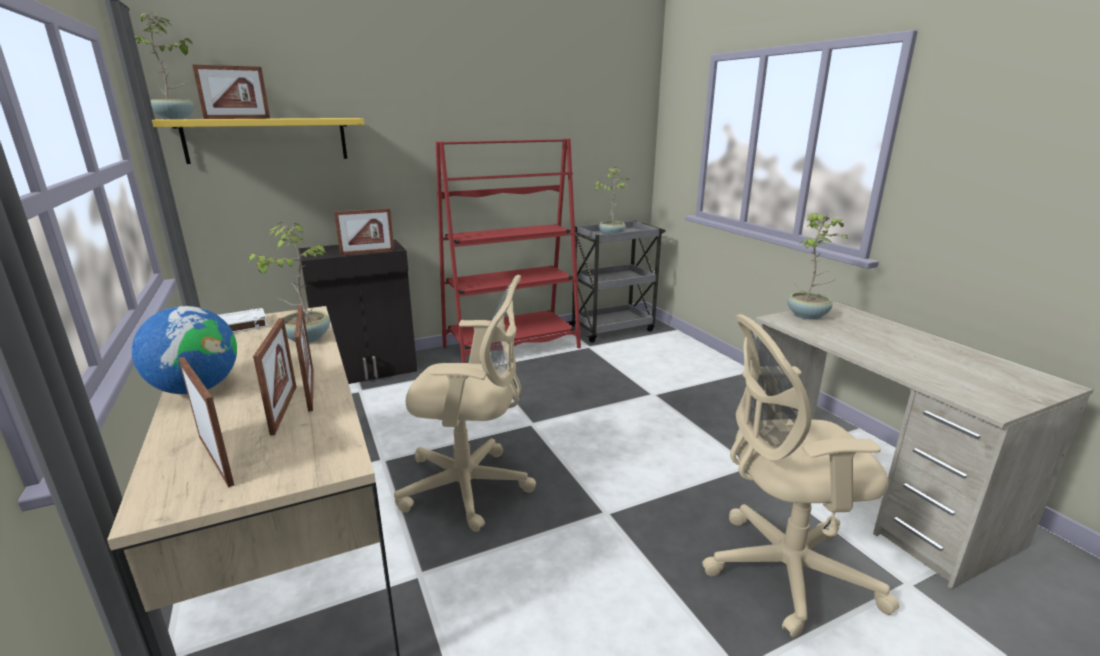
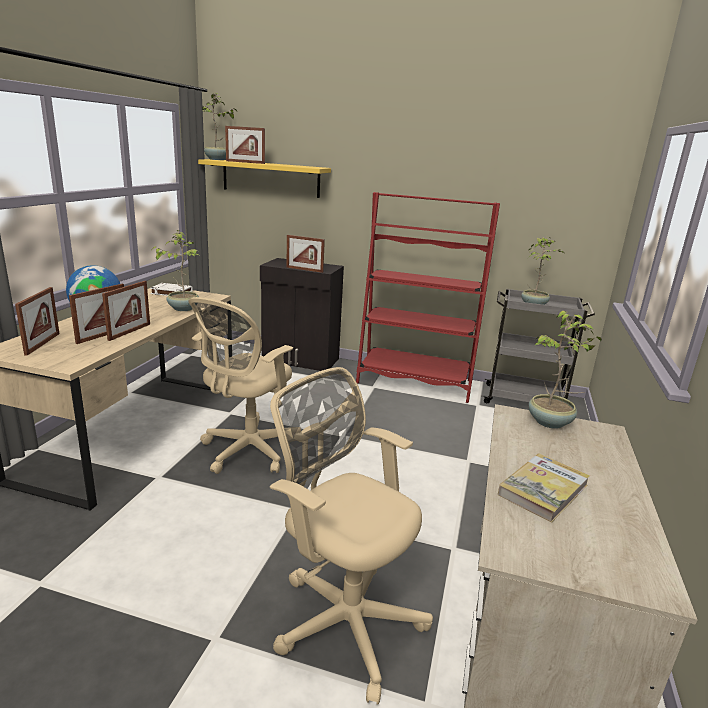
camera: 40 degrees right, 0 degrees up
(471, 487) = (248, 451): beige office chair -> beige office chair turned 75 degrees clockwise
(908, 359) = (543, 490): none -> book

